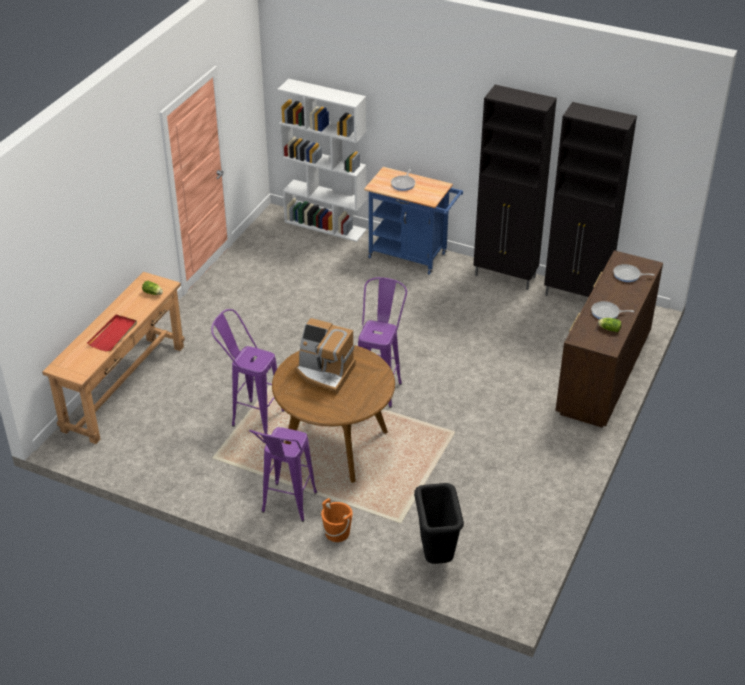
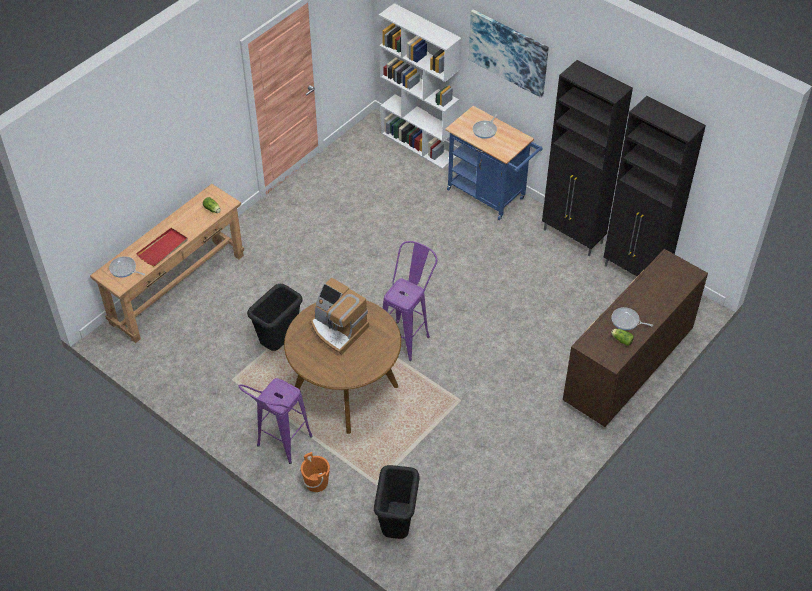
camera: 15 degrees right, 10 degrees up
(250, 416) = (279, 343): purple stool -> black trash can
(418, 98) = (508, 52): none -> picture
(628, 275) = (666, 281): frying pan -> frying pan (124, 269)

